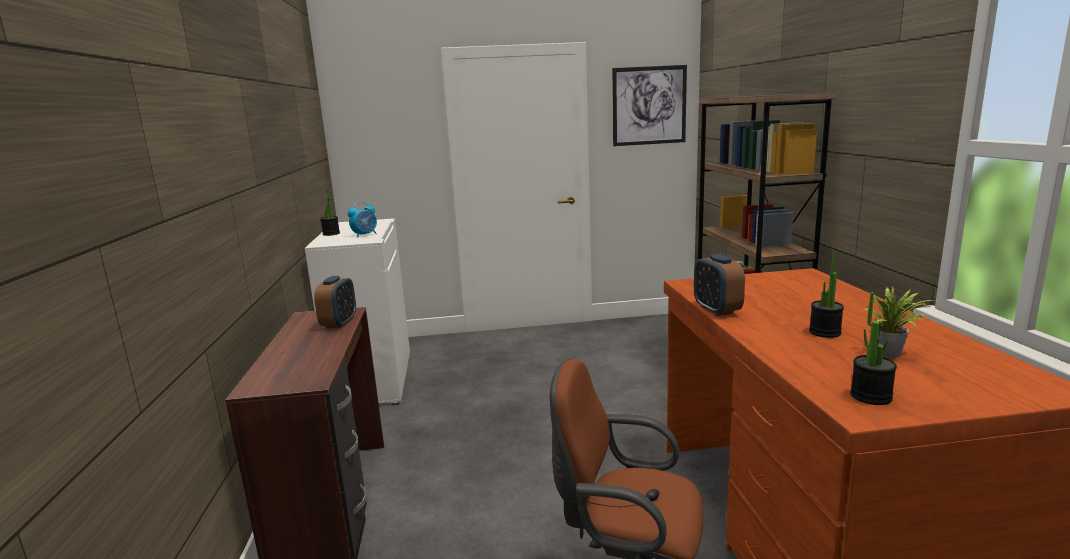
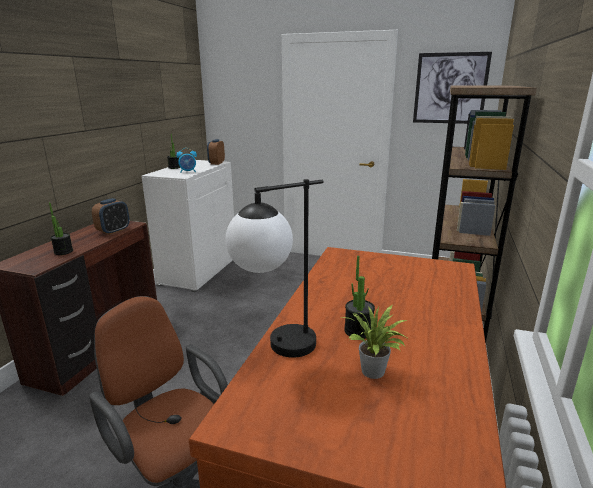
camera: 25 degrees right, 5 degrees up
(717, 310) = (314, 283): alarm clock -> alarm clock (216, 163)
(789, 361) = (276, 349): none -> table lamp
(871, 396) = (272, 409): potted plant -> potted plant (63, 252)

